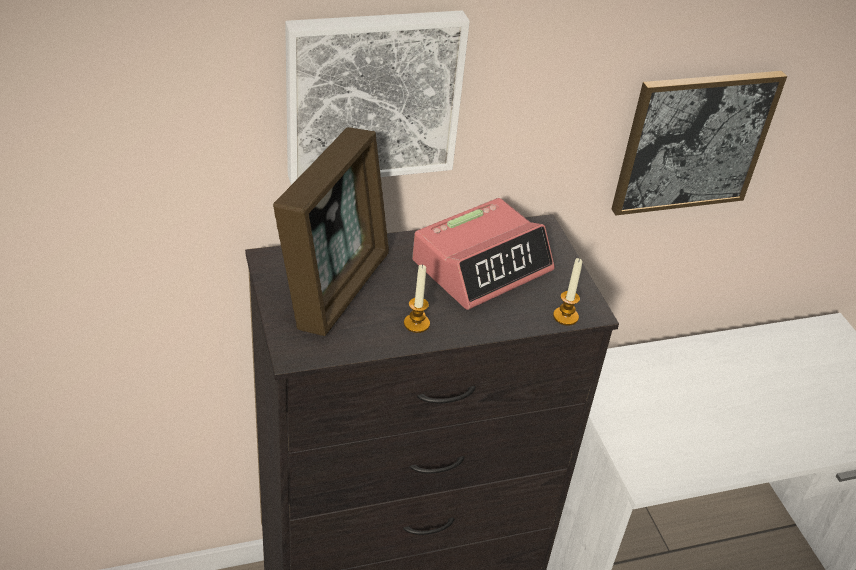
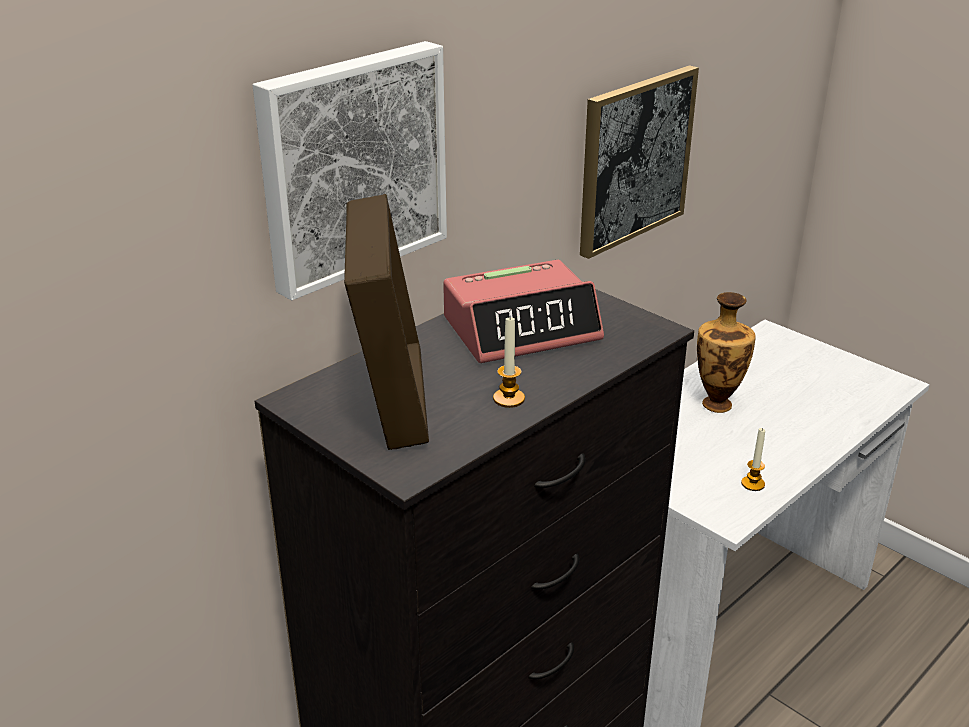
camera: 25 degrees left, 10 degrees down
(482, 265) = (522, 328): alarm clock -> alarm clock turned 45 degrees clockwise
(565, 316) = (643, 341): candle -> candle (753, 484)
(724, 375) = (717, 403): none -> vase

